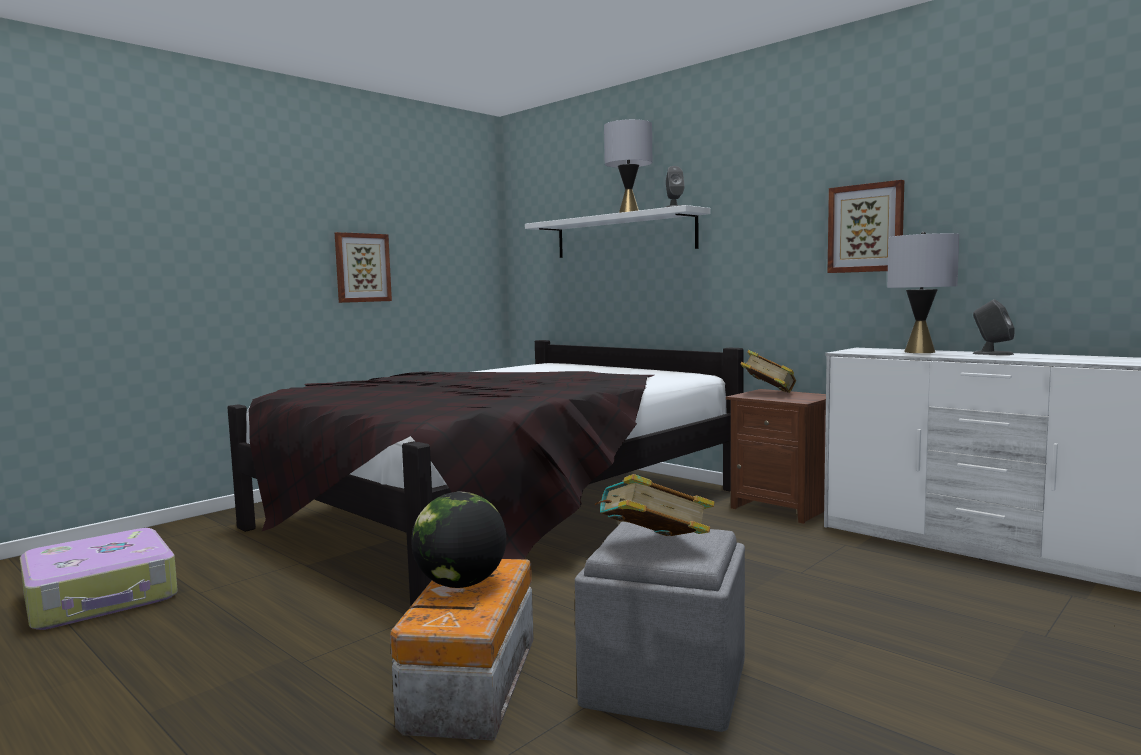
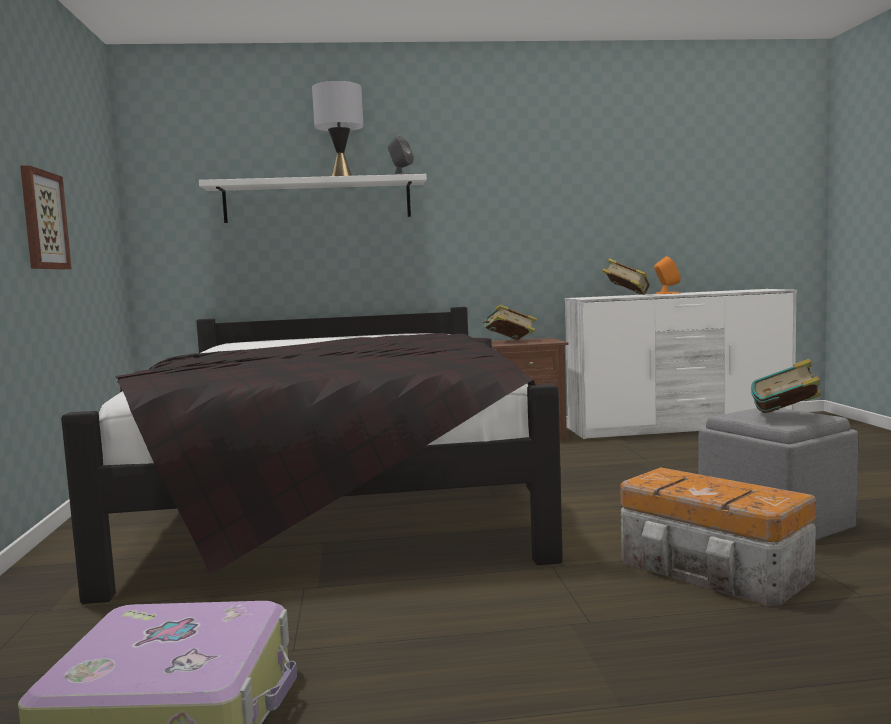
camera: 50 degrees left, 0 degrees up
(461, 584) = (695, 486): globe -> none
(866, 228) = (565, 204): picture -> none
(919, 352) = (626, 295): grey table lamp -> book
(992, 353) = (667, 293): grey speaker -> orange speaker

